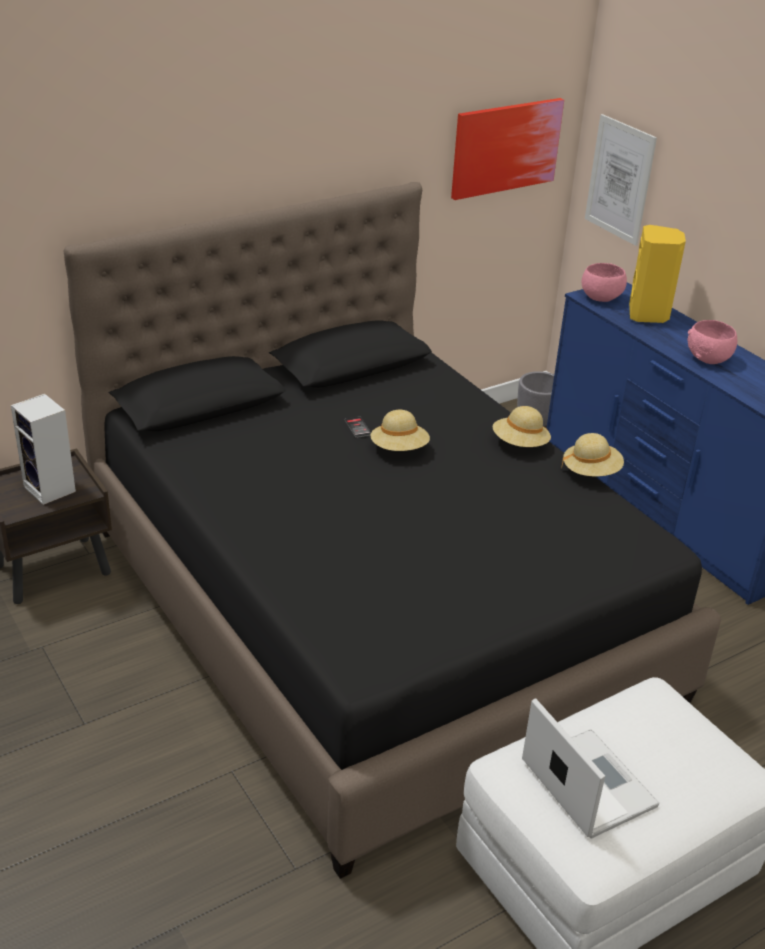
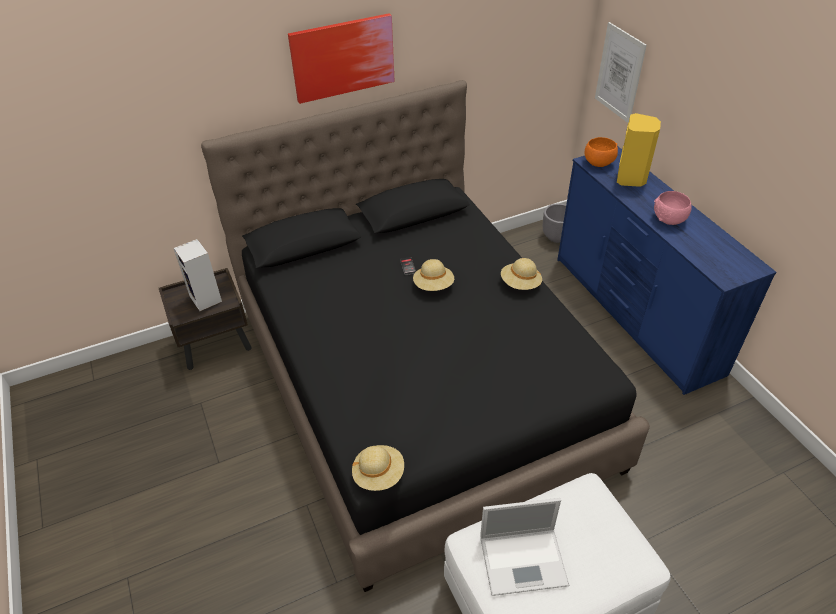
camera: 10 degrees right, 10 degrees up
(505, 147) = (534, 49): picture -> picture (342, 57)
(586, 782) = (525, 560): laptop -> laptop turned 105 degrees clockwise
(591, 472) = (567, 309): beige hat -> beige hat (378, 474)
(600, 298) = (598, 163): pink bowl -> orange bowl

